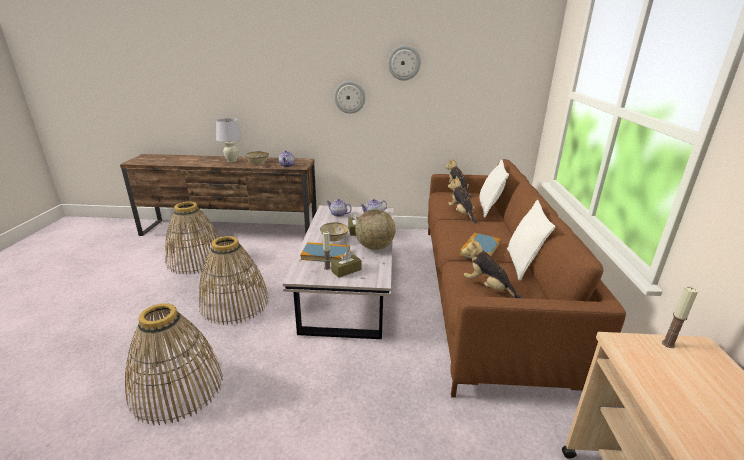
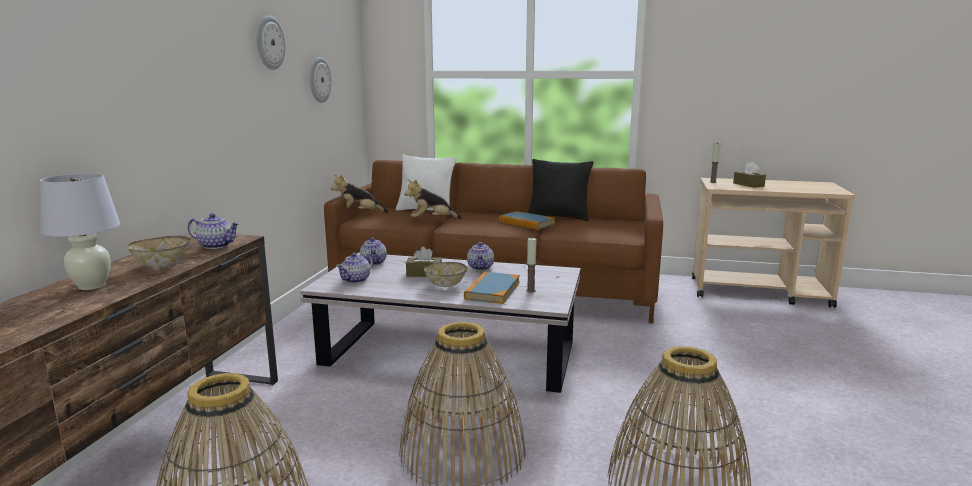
camera: 80 degrees left, 10 degrees down
(346, 270) = (539, 282): brown tissue box -> brown tissue box (748, 185)
(349, 97) = (221, 101): wall clock -> wall clock (319, 80)
(375, 247) = (481, 267): globe -> teapot
(487, 287) = (600, 229): plush toy -> none
(522, 264) = (558, 217): white pillow -> black pillow

